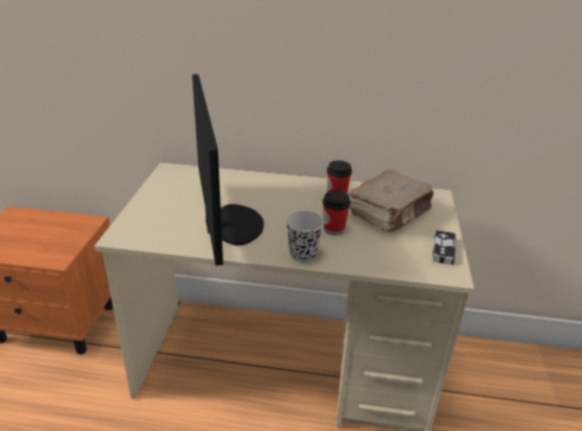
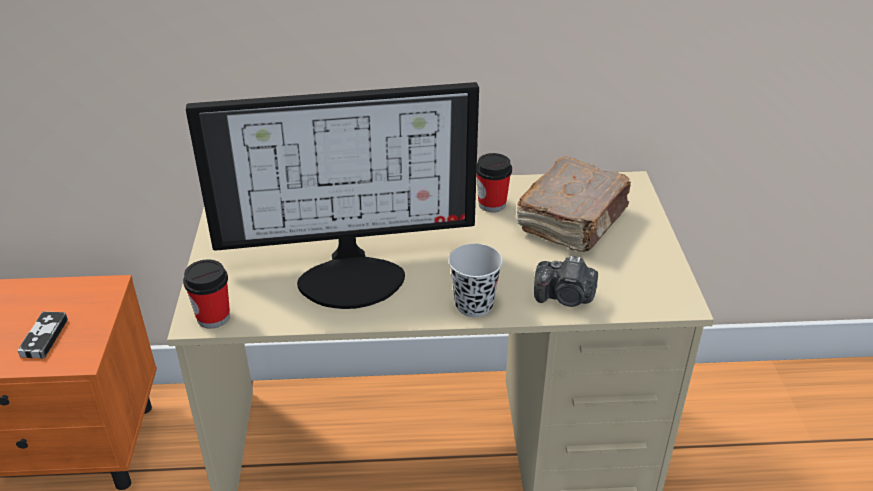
camera: 10 degrees left, 5 degrees up
(228, 224) = (352, 274): monitor -> monitor turned 105 degrees clockwise
(334, 229) = (504, 258): cup -> cup (213, 317)
(368, 259) = (565, 297): none -> camera
(443, 249) = (660, 267): game controller -> game controller (44, 337)

